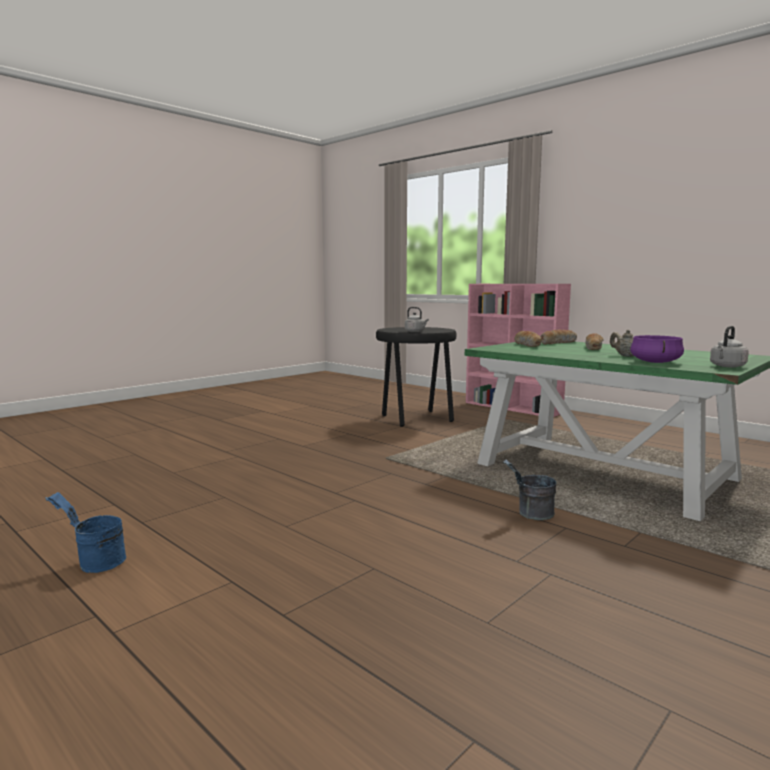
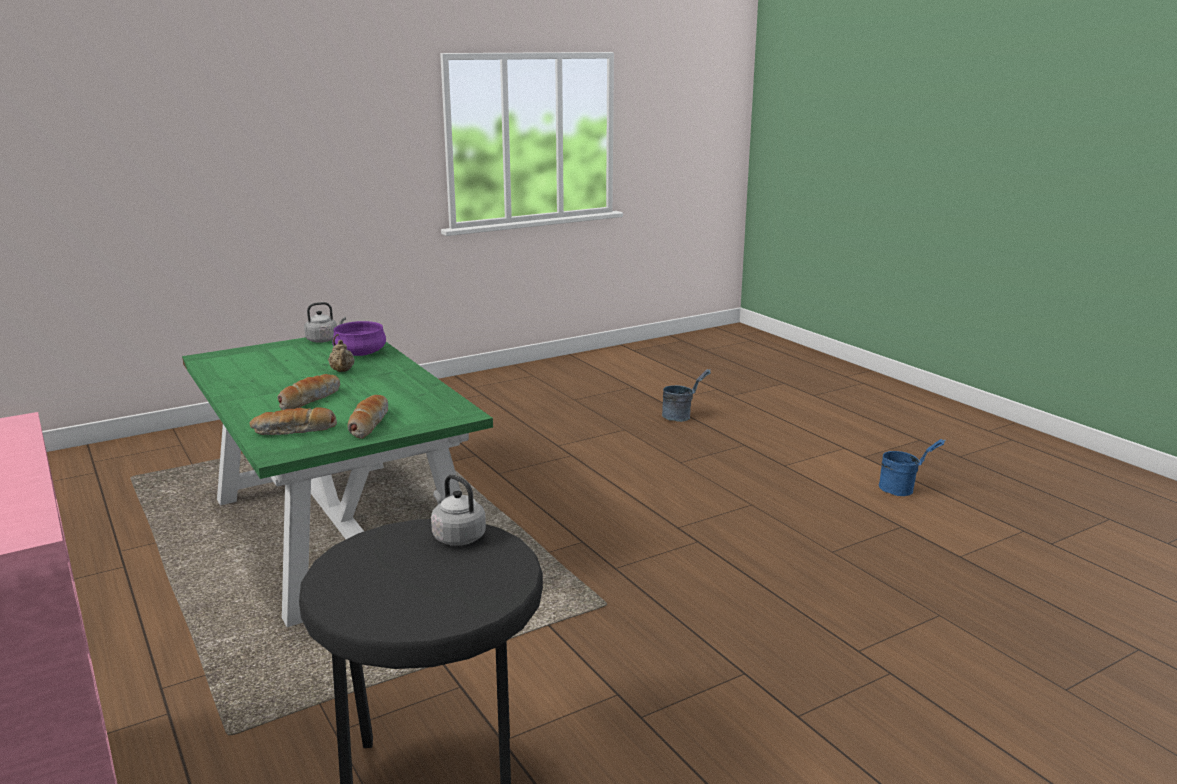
camera: 165 degrees left, 10 degrees up
(530, 514) = (512, 488): grey bucket -> grey bucket (682, 416)

